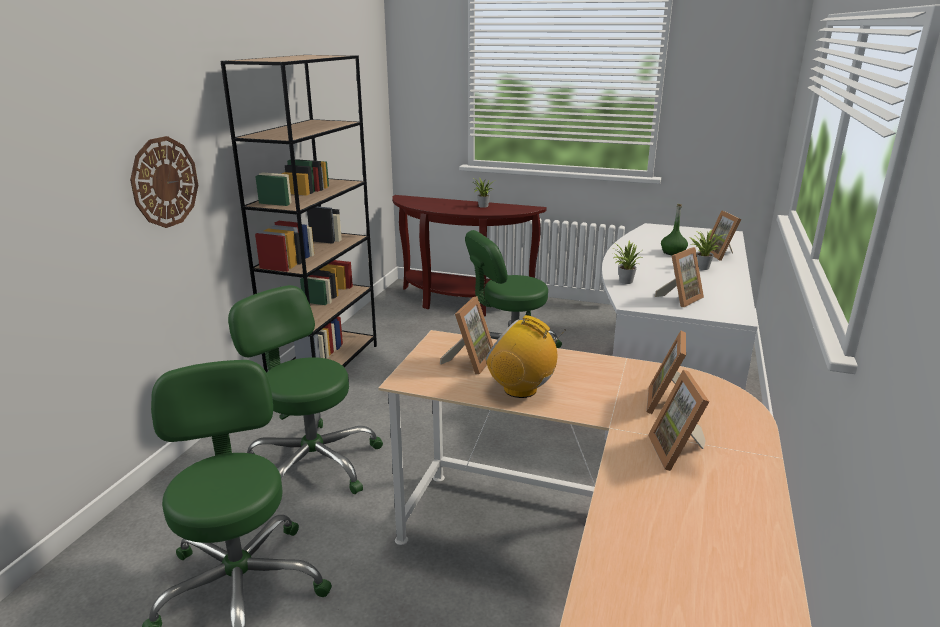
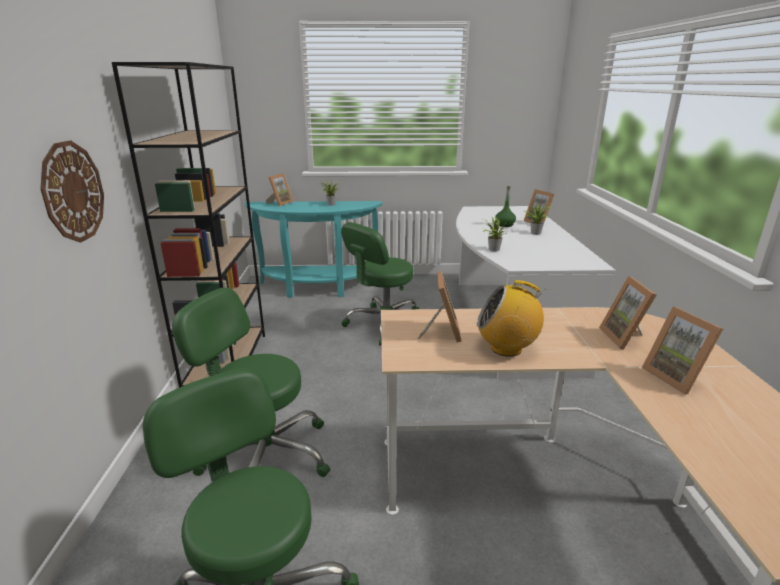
camera: 20 degrees left, 0 degrees up
(461, 302) = (317, 288): brown console table -> turquoise console table
(680, 299) = (544, 257): picture frame -> picture frame (280, 203)

